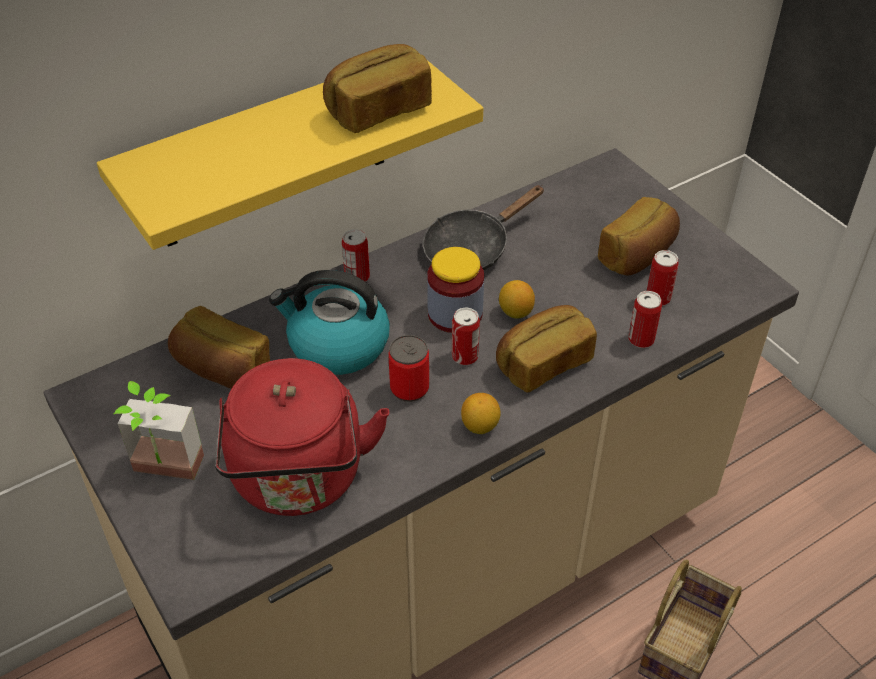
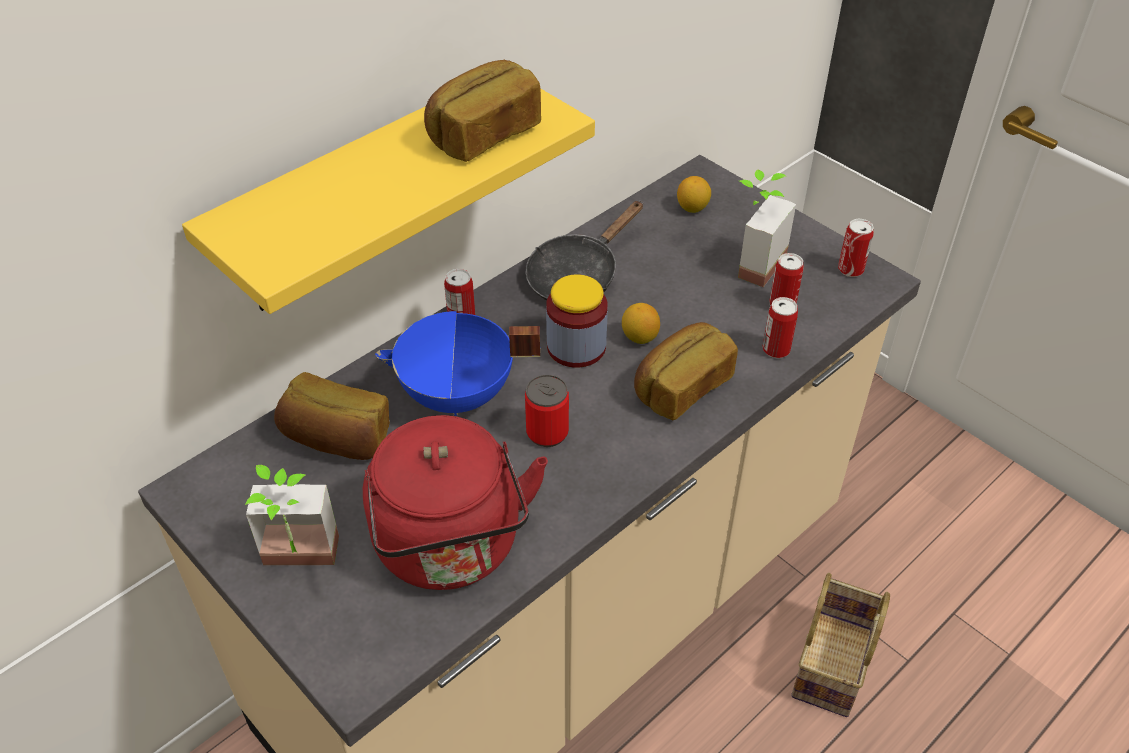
camera: 10 degrees left, 0 degrees up
(337, 345) = (457, 396): kettle -> blue cooking pot
(465, 356) = (598, 391): can -> can (850, 269)
(480, 426) = (632, 463): lemon -> lemon (692, 208)
(638, 255) = (751, 262): bread -> potted plant

